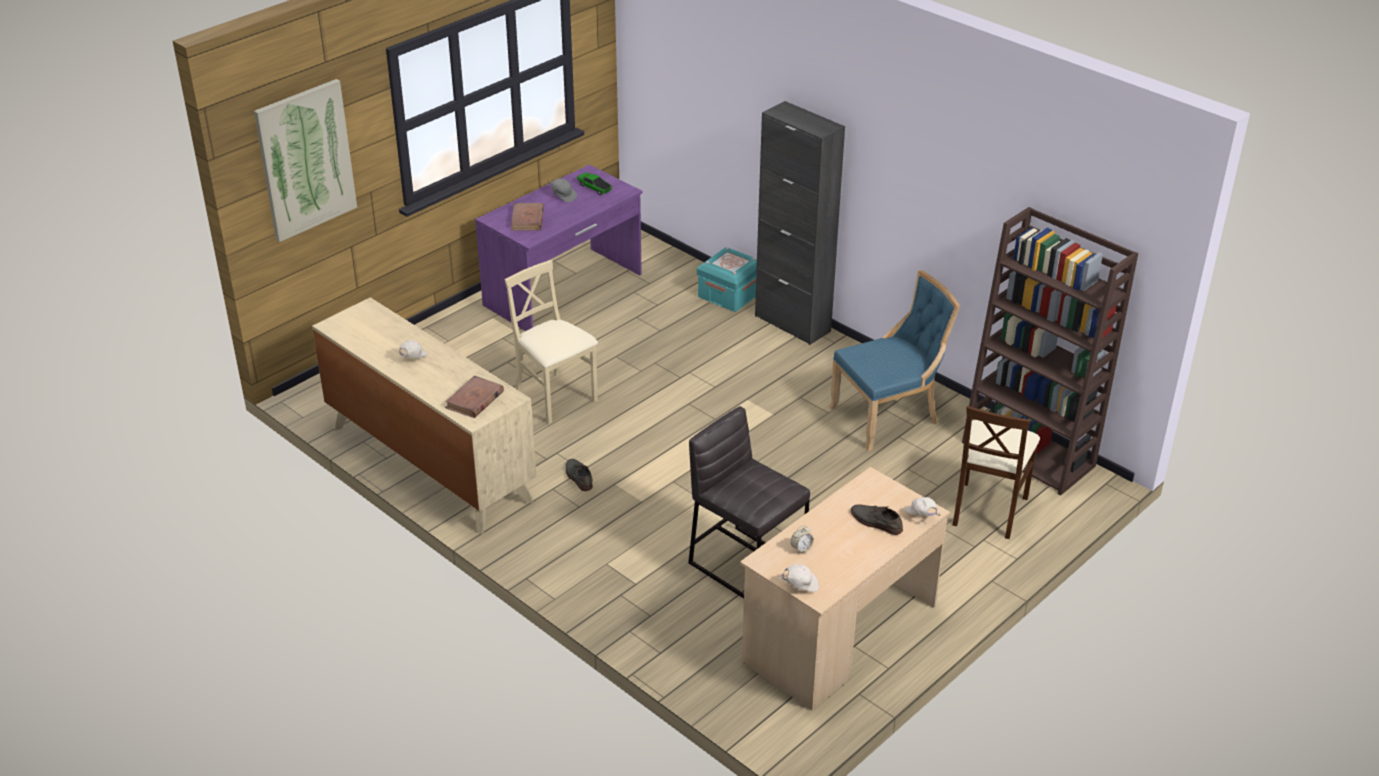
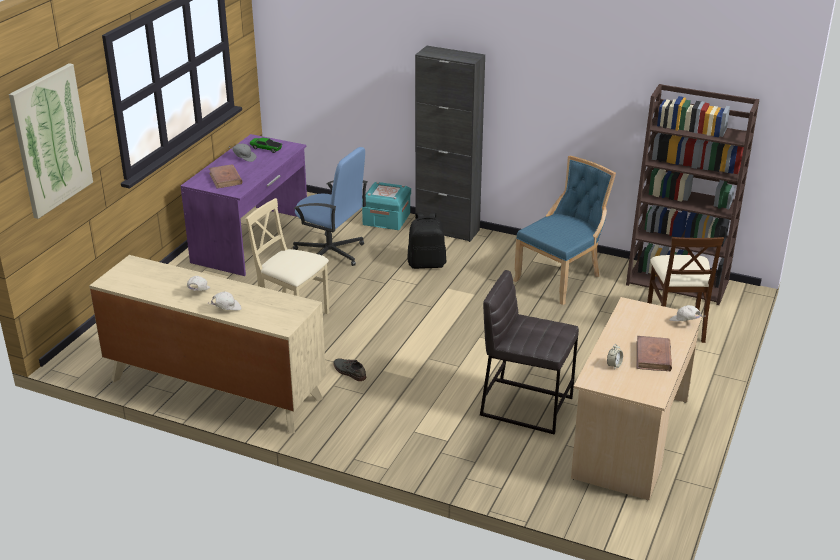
camera: 20 degrees left, 5 degrees down
(474, 400) = (274, 312): brown book -> brown book (653, 356)
(641, 326) = (330, 253): none -> blue office chair
(742, 363) = (427, 264): none -> black backpack
(799, 585) = (633, 392): white cap -> white cap (226, 309)
(875, 522) = (655, 334): grey shoe -> none

